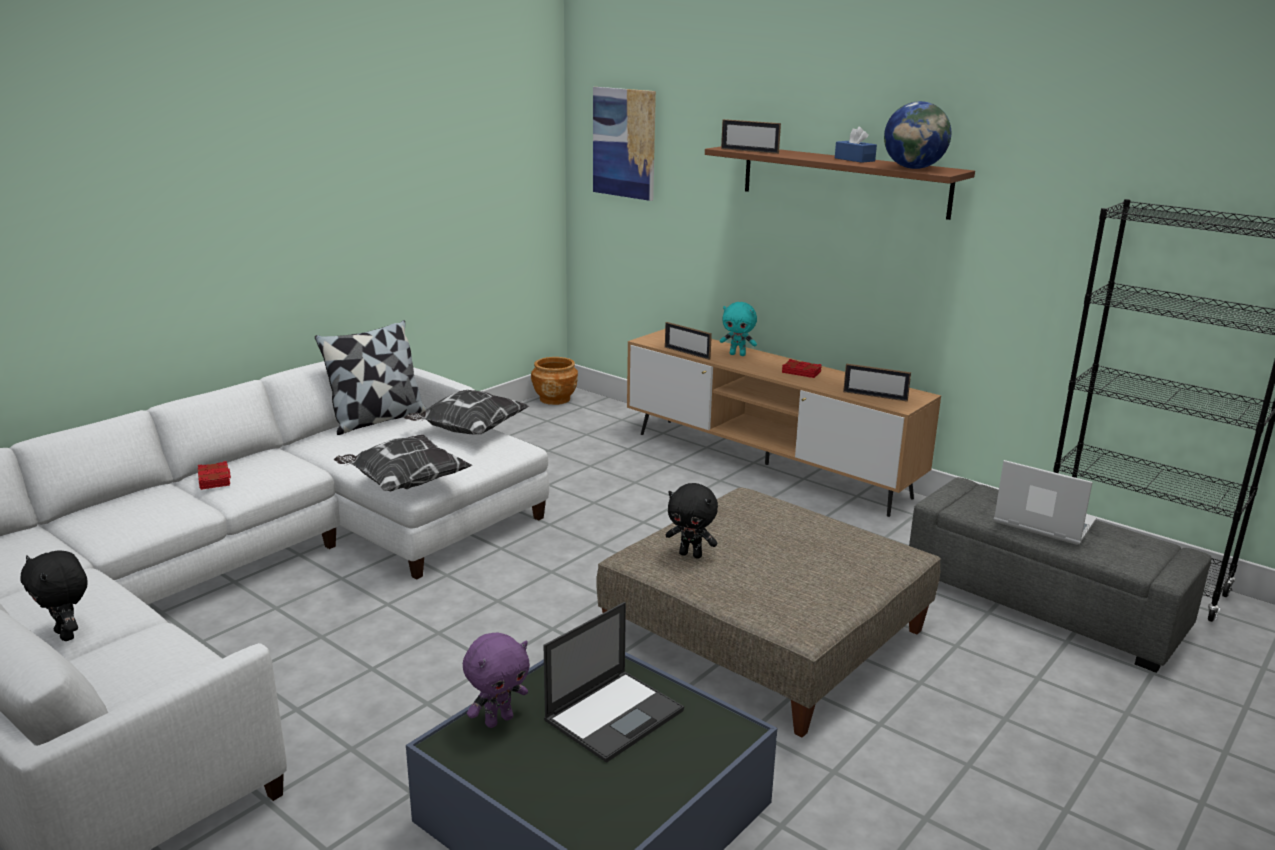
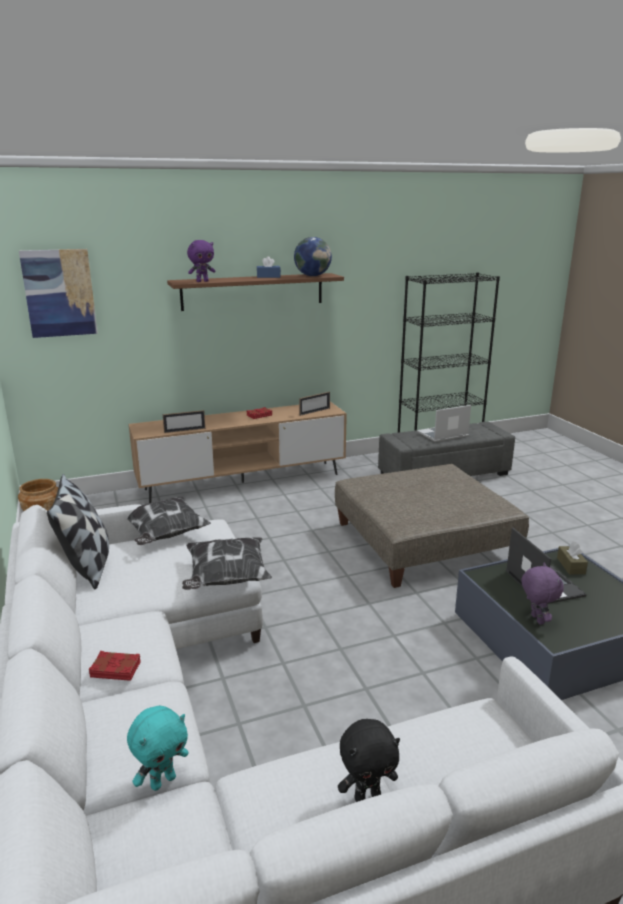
camera: 60 degrees left, 0 degrees up
(691, 554) = (409, 514): black plush toy -> none
(700, 737) = (571, 566): none -> brown tissue box
(738, 354) = (208, 420): turquoise plush toy -> turquoise plush toy (163, 781)
(749, 151) = (202, 281): picture frame -> purple plush toy

